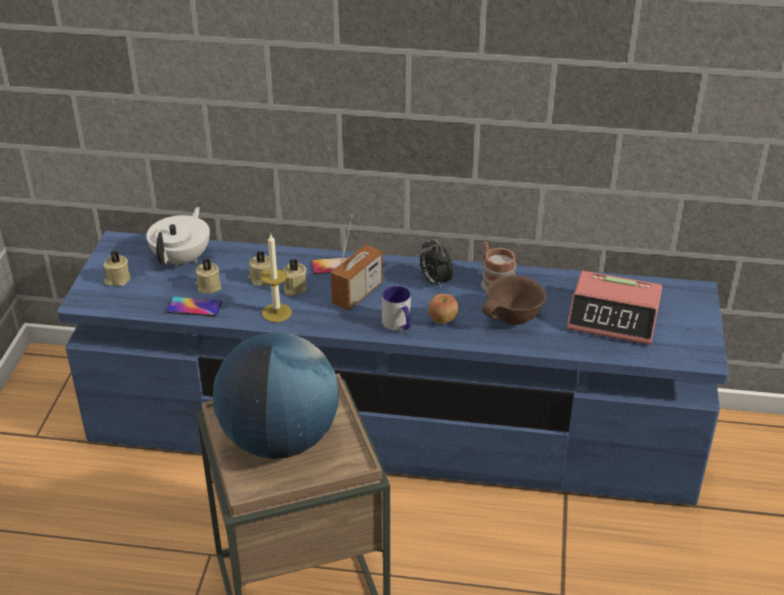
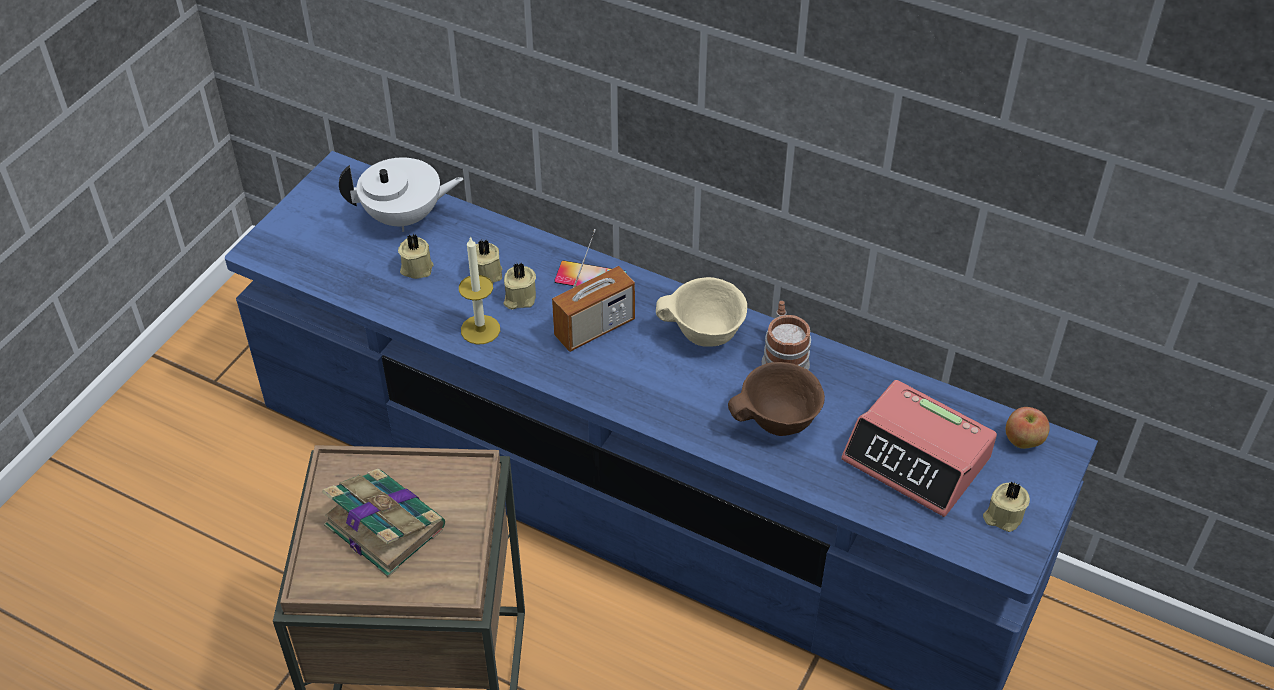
camera: 20 degrees right, 10 degrees up
(117, 280) = (313, 229): beige candle -> beige candle (1002, 516)
(183, 259) = (404, 217): white teapot -> white teapot turned 45 degrees clockwise
(194, 307) = (385, 294): phone -> none
(279, 440) = (383, 525): globe -> book
(399, 325) = (624, 390): mug -> none
(435, 281) = (704, 335): alarm clock -> beige bowl
(442, 320) = (684, 399): apple -> apple (1023, 441)

